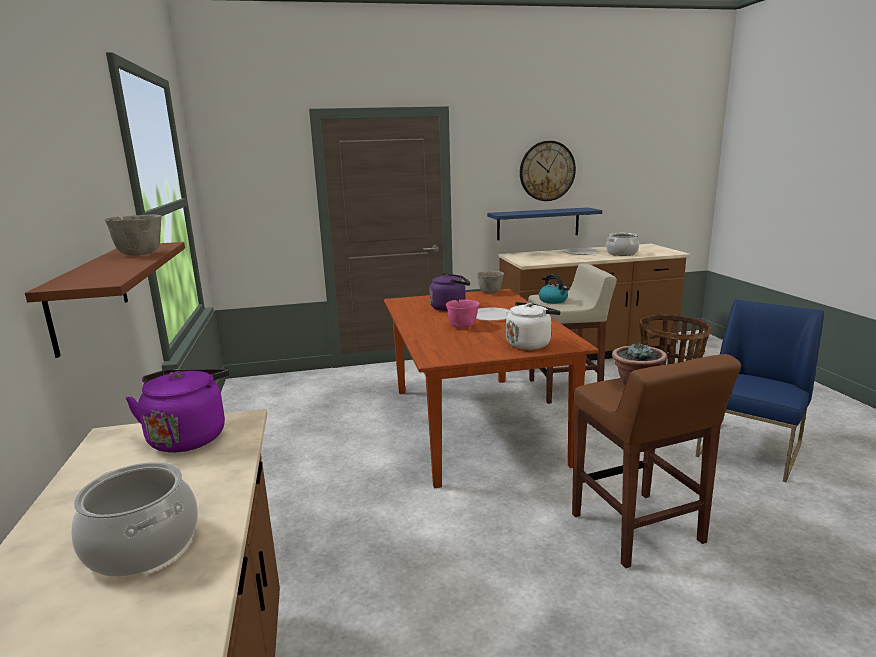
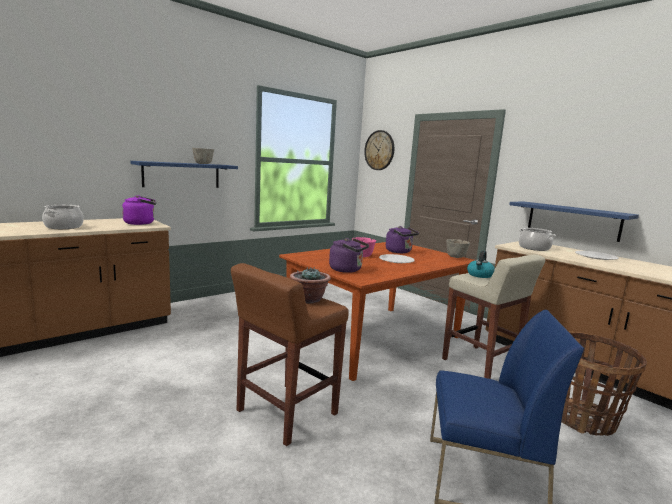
camera: 60 degrees right, 5 degrees down
(89, 295) = (182, 175): brown shelf -> blue shelf
(530, 344) = (347, 270): white kettle -> purple kettle
(547, 171) = (591, 170): wall clock -> wall clock (379, 150)
(621, 253) = (632, 267): cooking pot -> cooking pot (534, 248)

